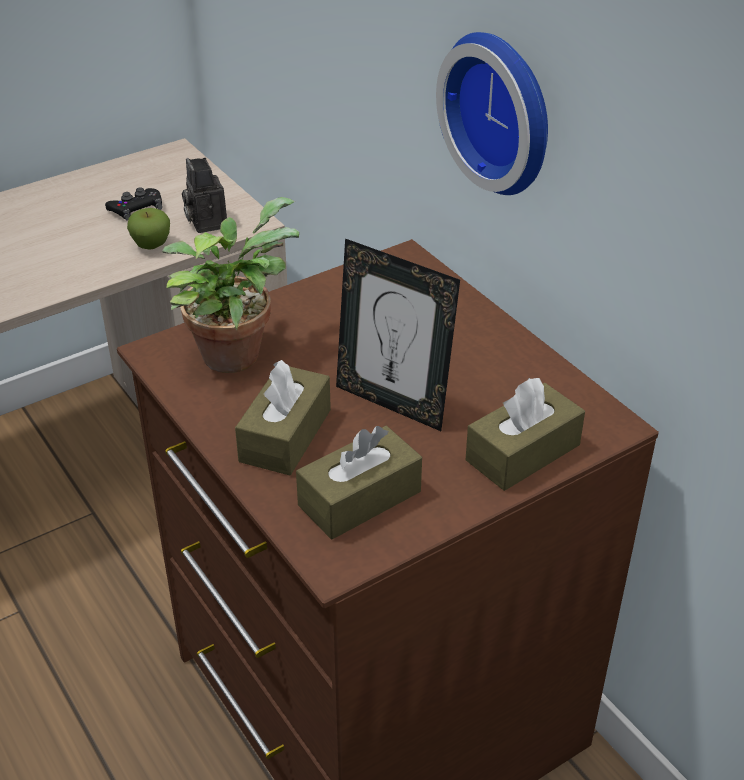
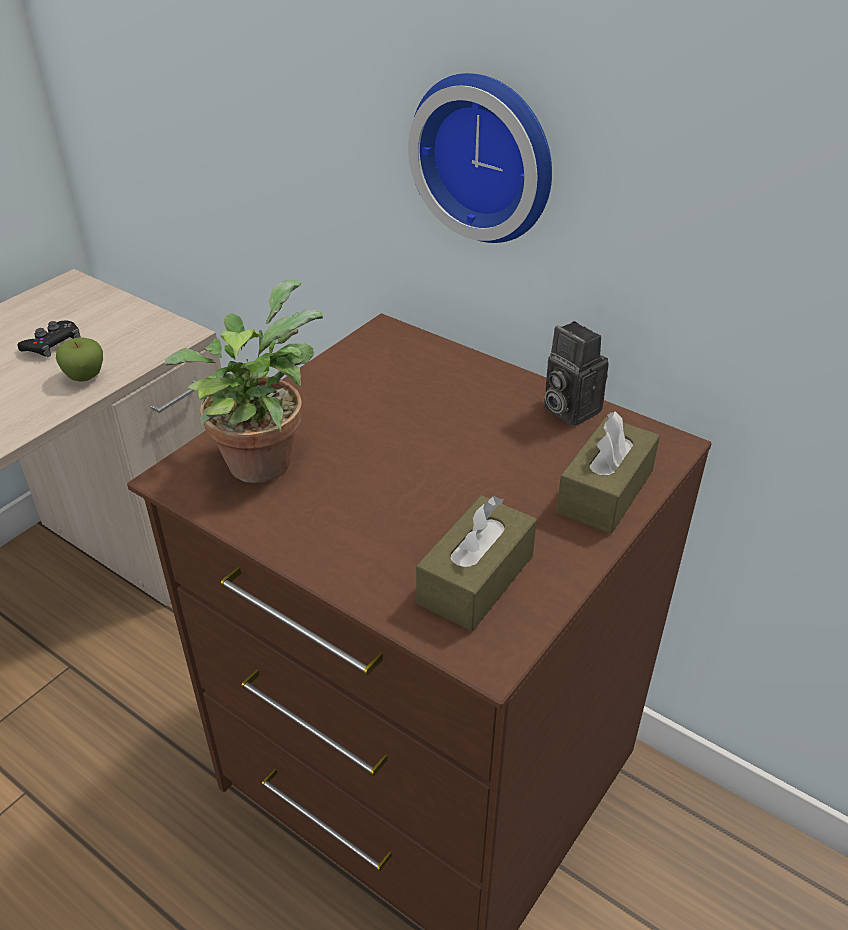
camera: 20 degrees left, 0 degrees up
(205, 222) = (133, 344): camera -> camera (567, 409)
(285, 435) = (362, 532): brown tissue box -> none
(393, 402) = (453, 472): picture frame -> none

